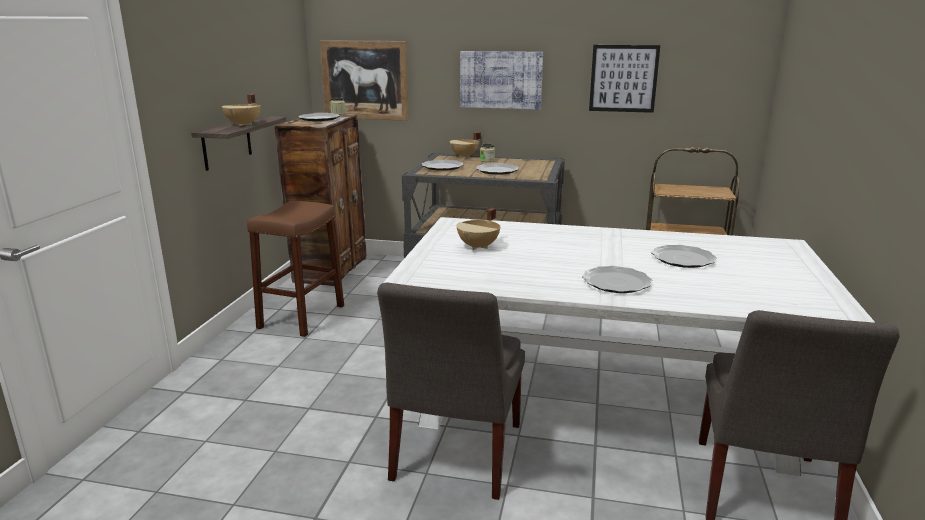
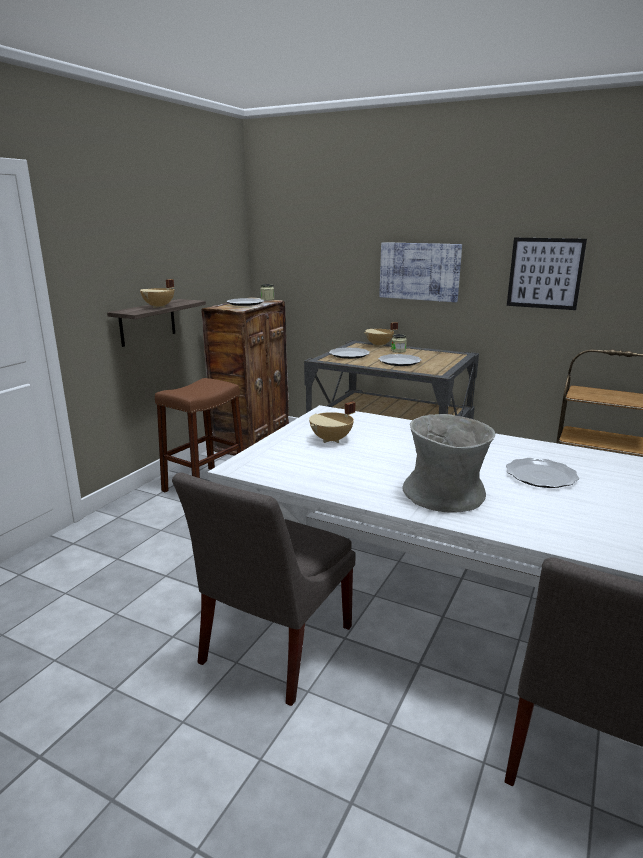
camera: 15 degrees right, 0 degrees up
(365, 80) = (295, 269): picture -> none
(616, 282) = (445, 496): plate -> grey vase

